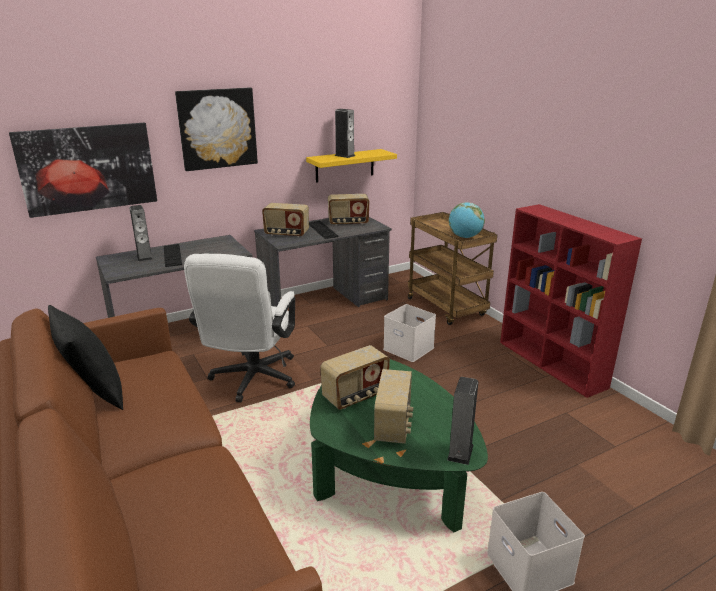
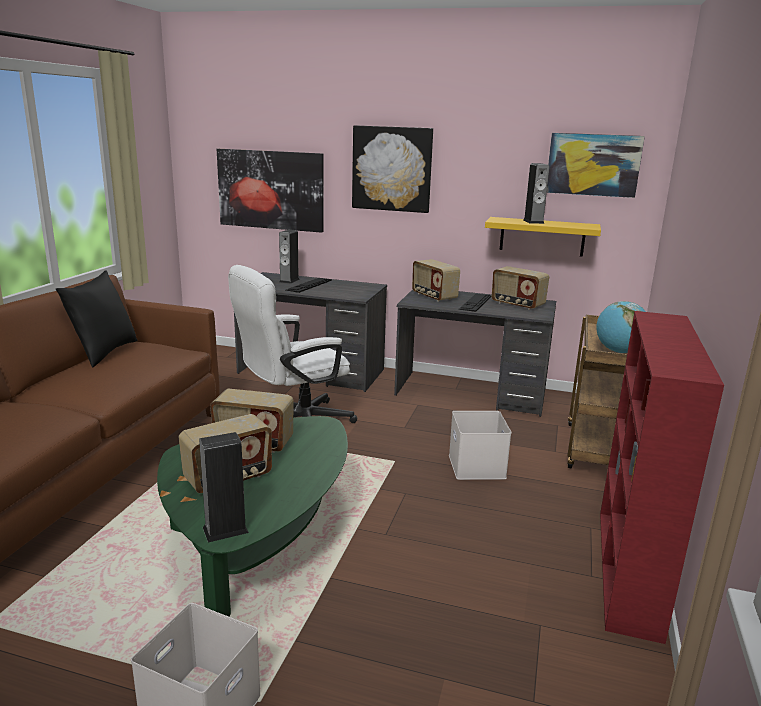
camera: 45 degrees right, 5 degrees down
(372, 105) = (593, 164): none -> picture

